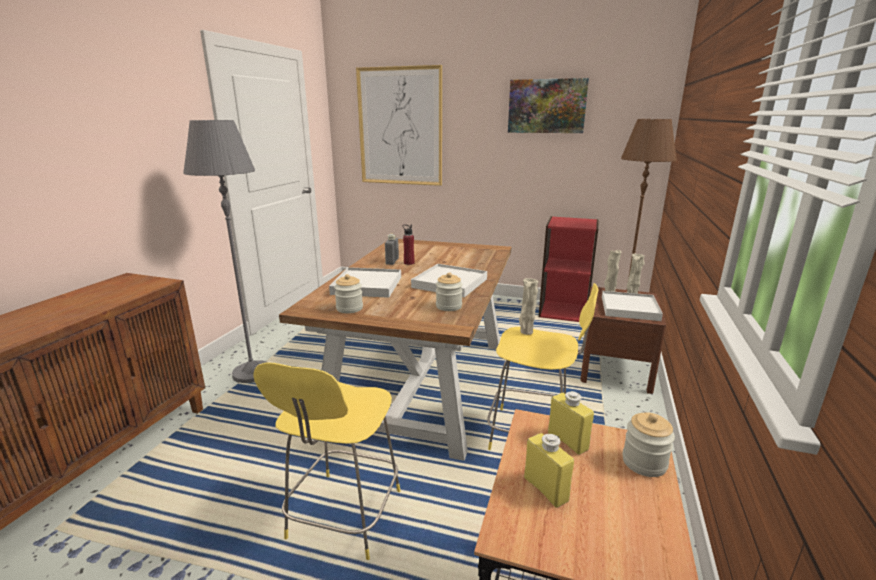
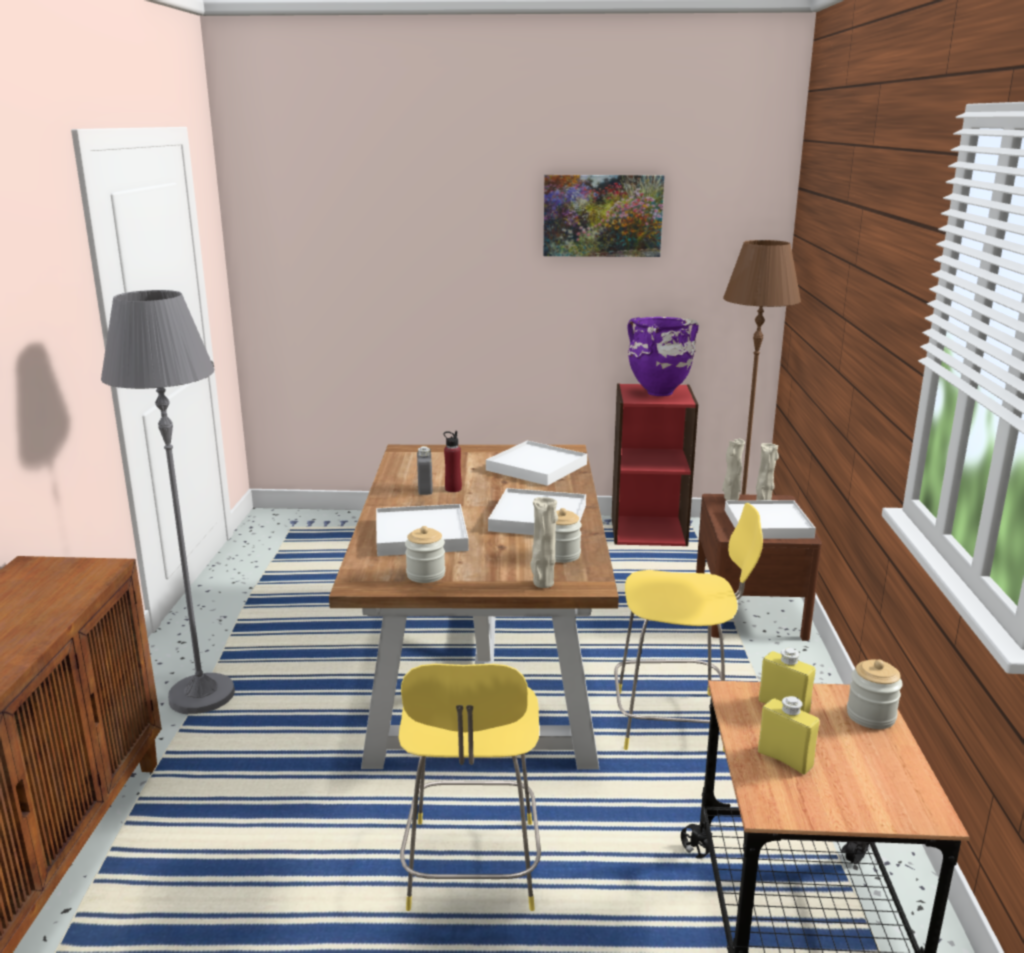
camera: 15 degrees left, 0 degrees up
(400, 127) = (358, 247): picture -> none
(470, 256) = (536, 467): none -> white tray
(526, 332) = (657, 578): beige vase -> beige vase (543, 584)
(574, 222) = (658, 394): none -> purple vase

